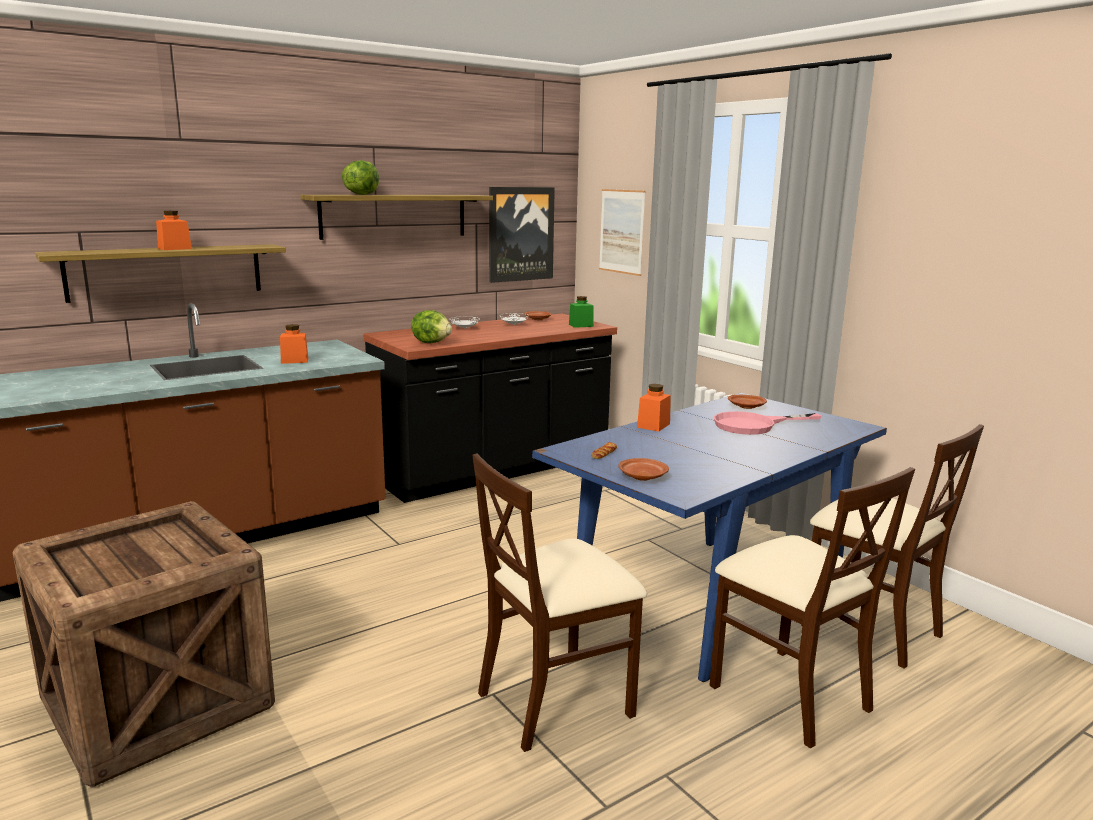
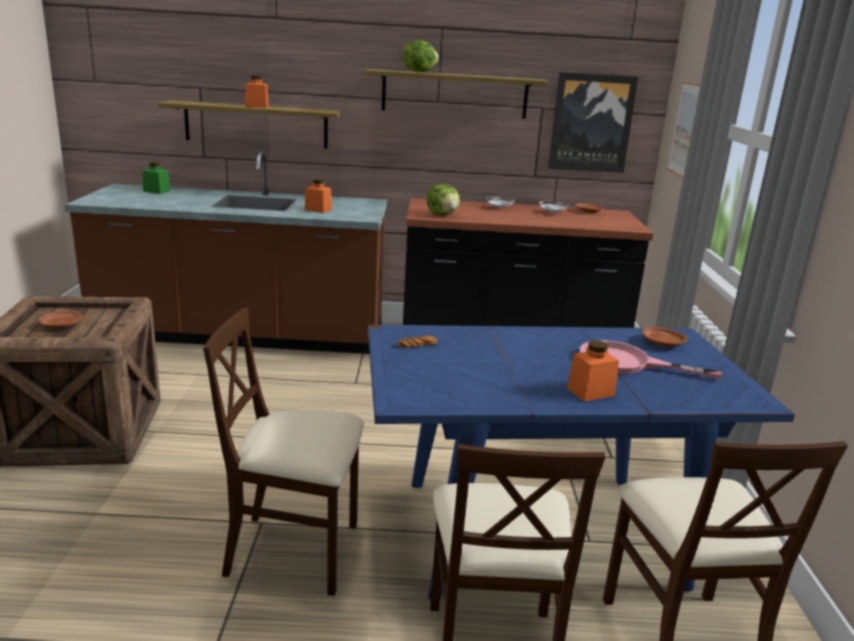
camera: 35 degrees right, 5 degrees up
(581, 325) = (617, 225): green jar -> green jar (157, 191)
(642, 476) = (404, 374): brown plate -> brown plate (61, 325)
(653, 425) = (520, 334): orange jar -> orange jar (590, 392)

